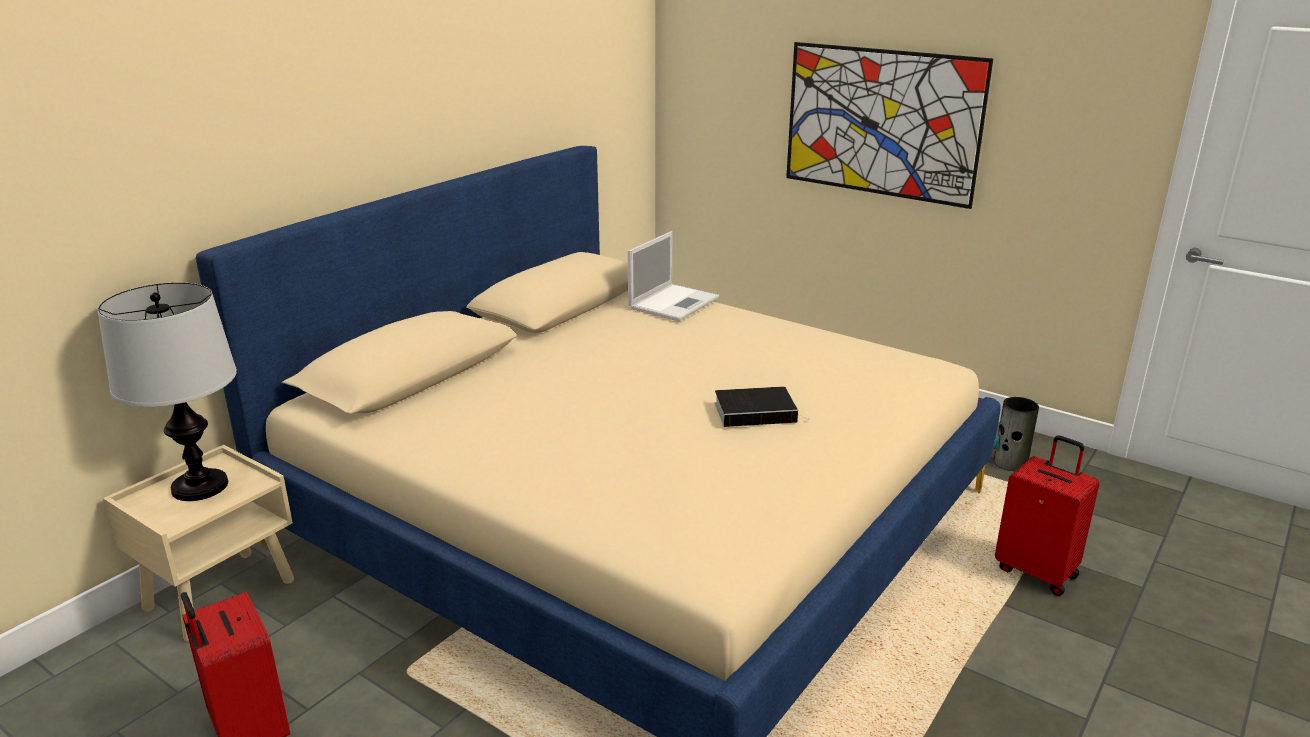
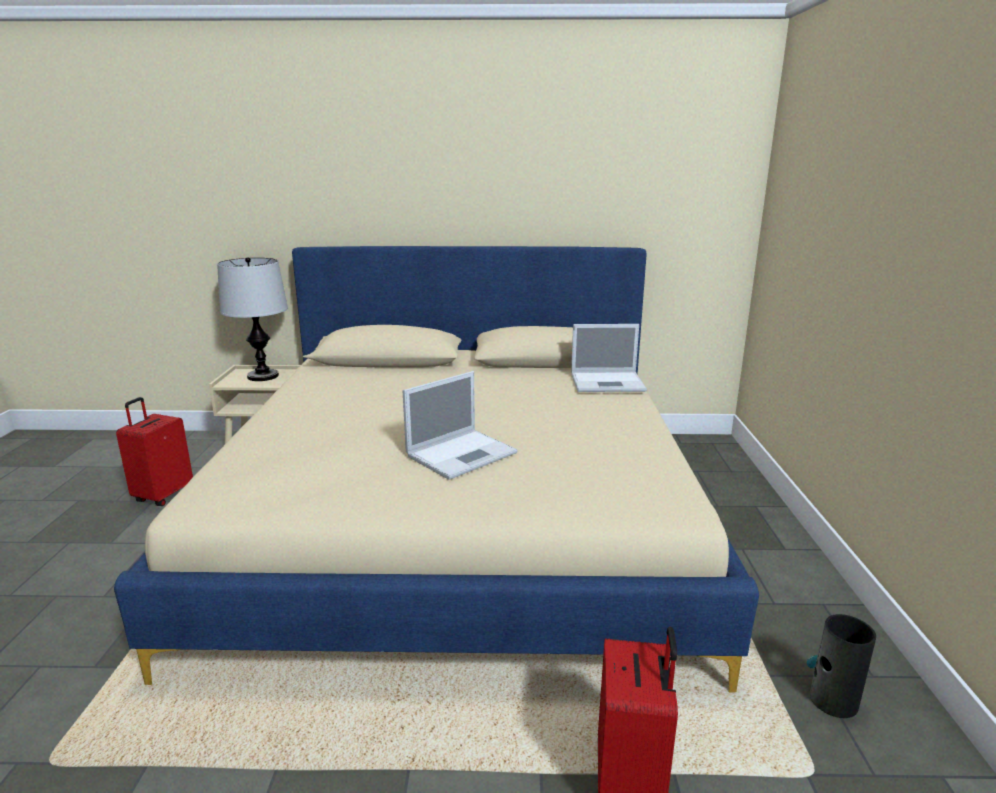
camera: 55 degrees right, 5 degrees down
(757, 411) = (463, 453): book -> laptop
(881, 123) = (876, 255): picture -> none

